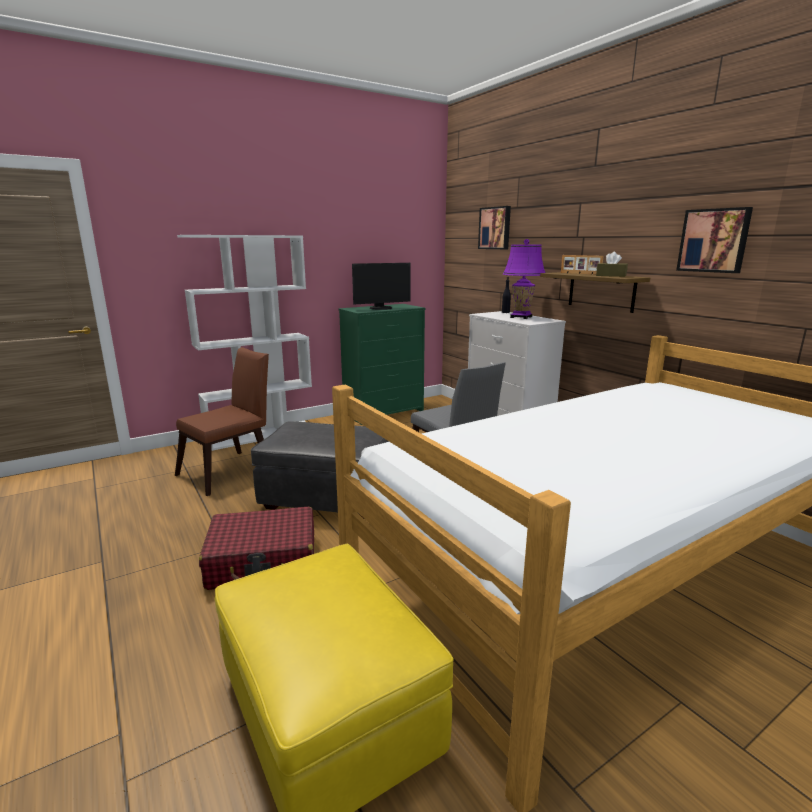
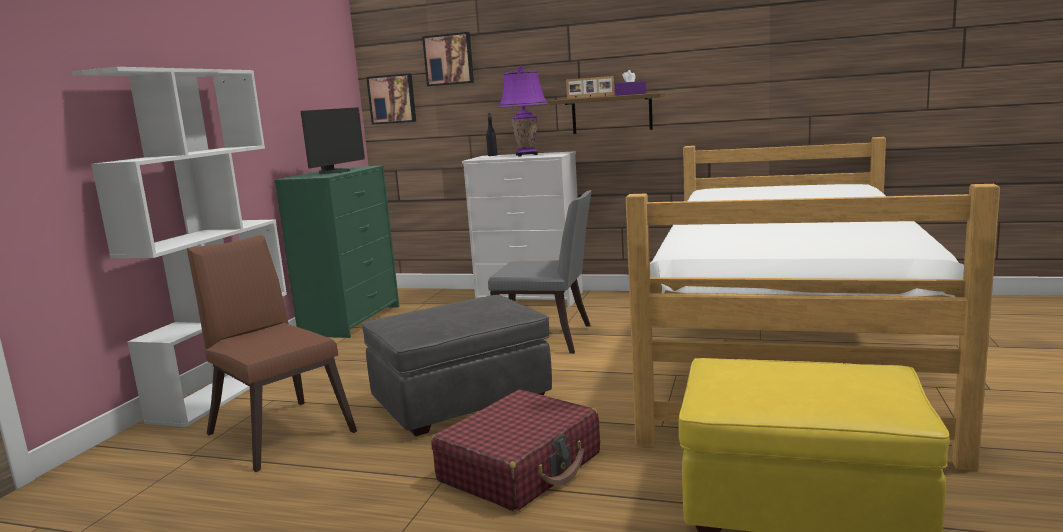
camera: 40 degrees left, 5 degrees down
(232, 471) = (279, 430): brown chair -> brown chair turned 45 degrees counterclockwise
(611, 275) = (630, 94): brown tissue box -> purple tissue box
(714, 240) = (721, 52): picture -> picture (392, 99)

